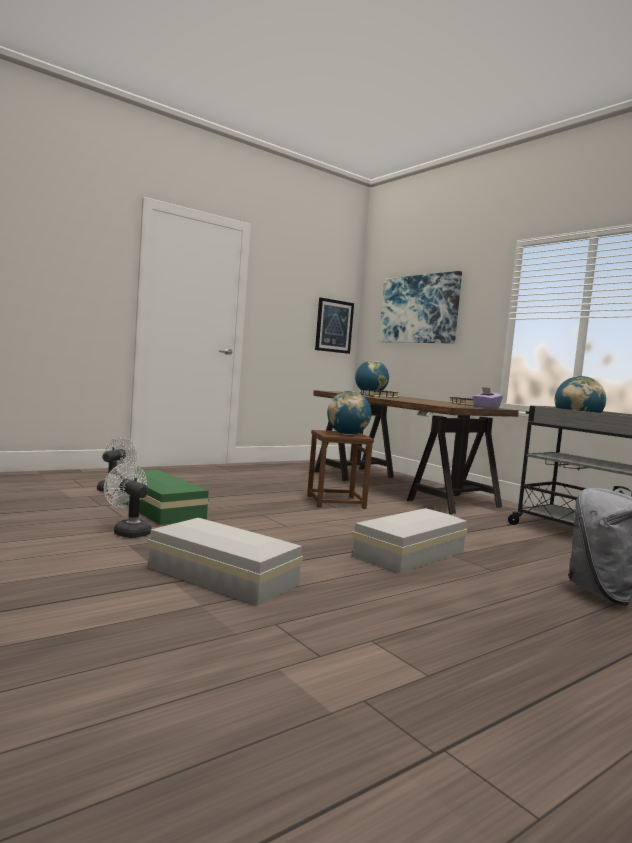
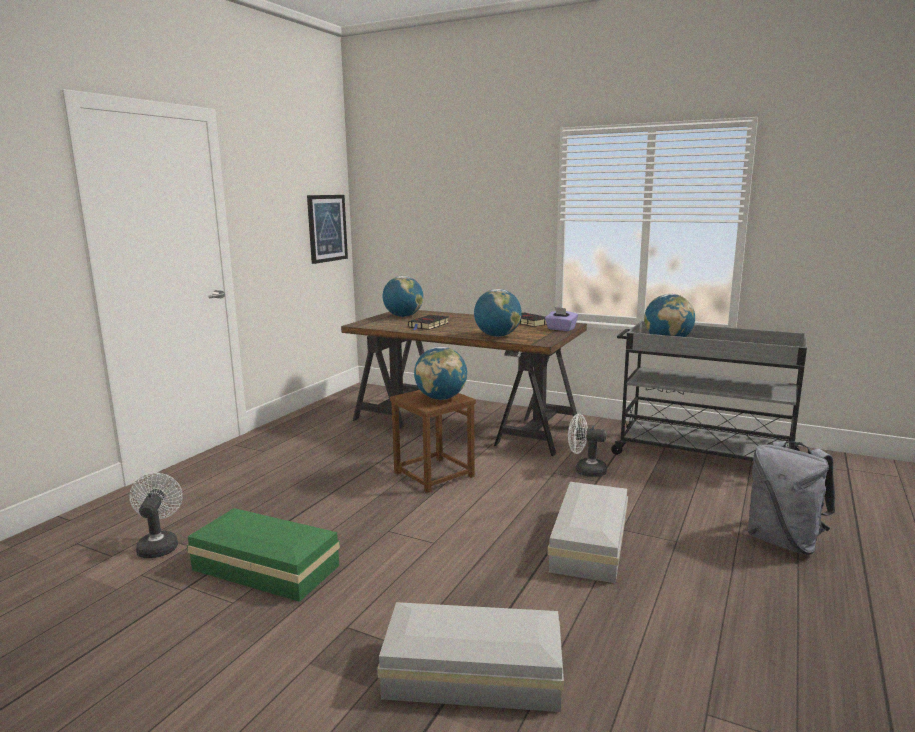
camera: 25 degrees left, 10 degrees up
(128, 531) = (279, 634): white fan -> white fan (585, 471)
(419, 309) = (437, 203): picture -> none
(421, 402) = (497, 336): none -> globe

